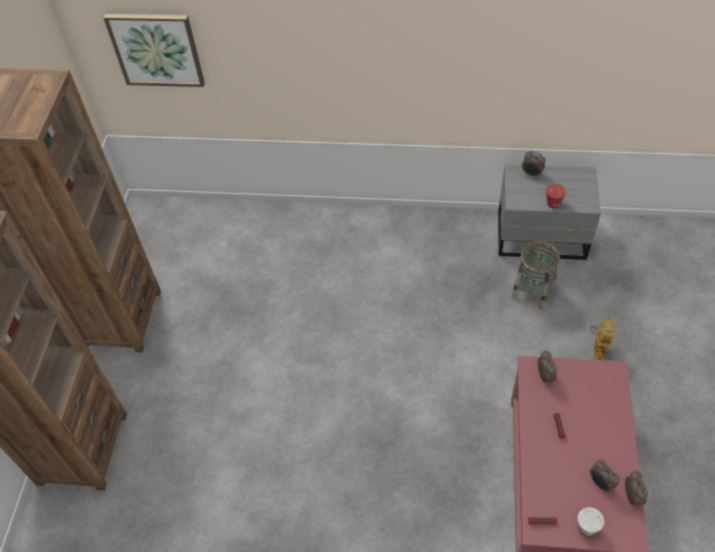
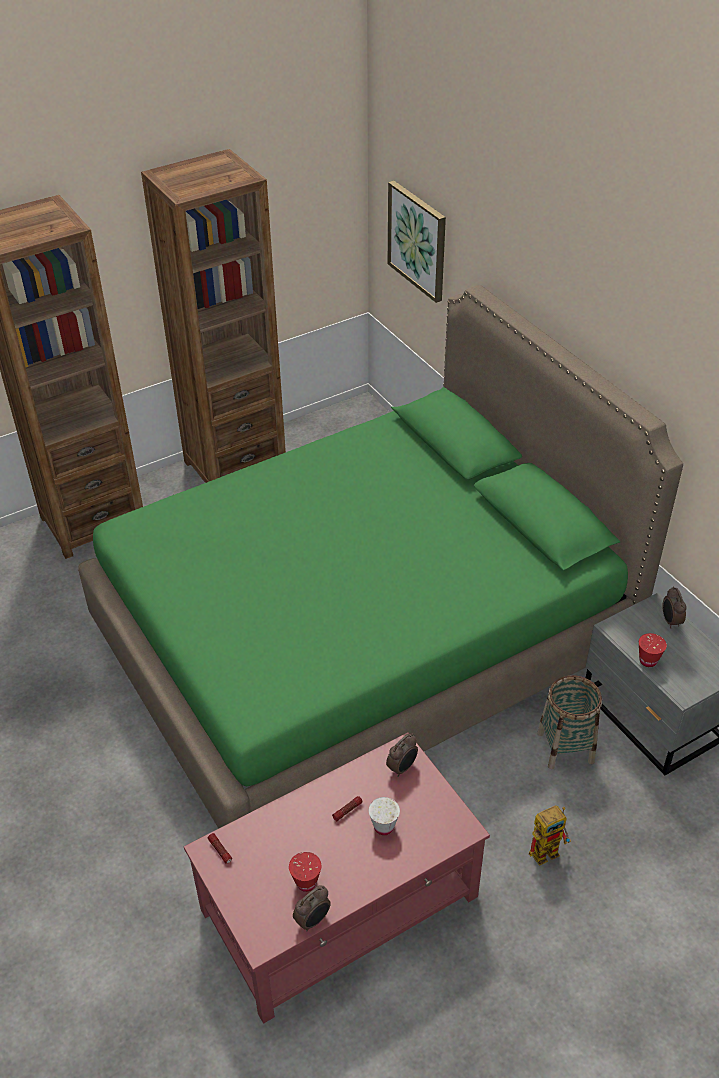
camera: 50 degrees right, 10 degrees down
(362, 343) = (361, 640): none -> green bed
(586, 528) = (241, 894): white cup -> white cup (384, 827)
(600, 483) = (306, 882): alarm clock -> red cup

